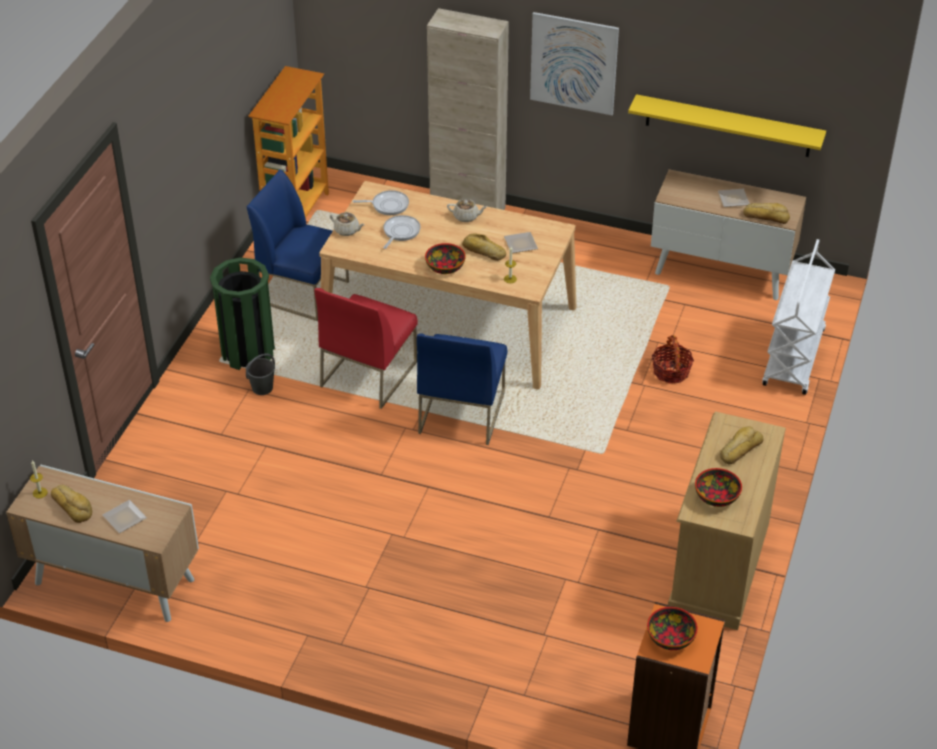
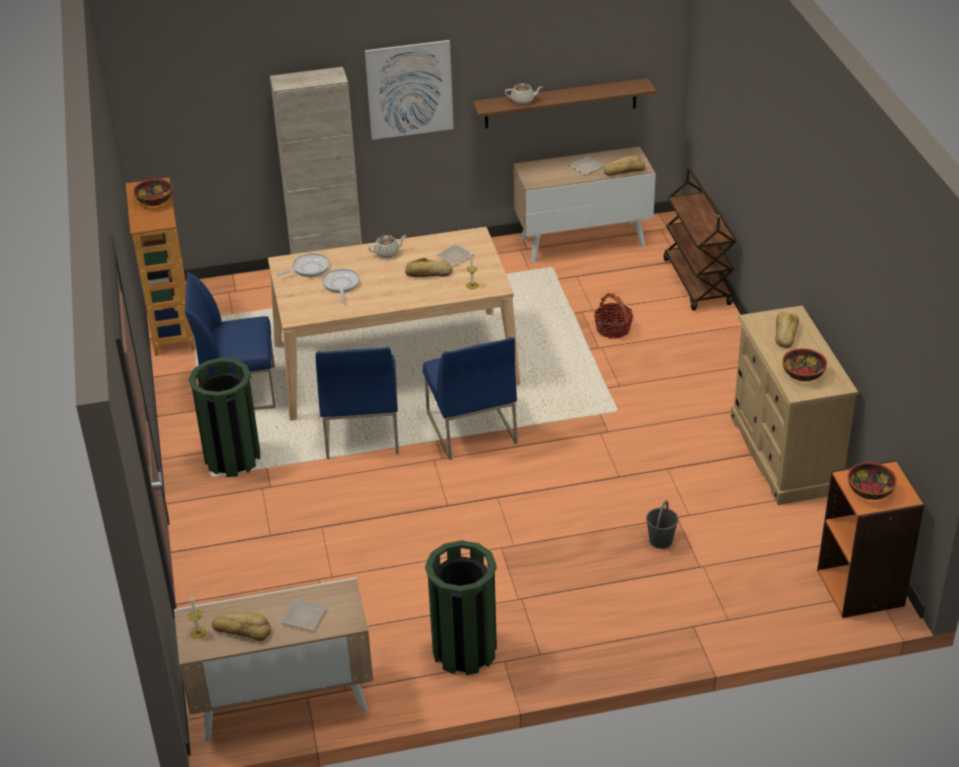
camera: 30 degrees left, 5 degrees down
(262, 388) = (273, 482): grey bucket -> grey bucket (660, 541)
(284, 610) = (464, 651): none -> green trash can
(347, 230) = (291, 301): beige teapot -> beige teapot (523, 100)
(368, 373) = (361, 431): red chair -> blue chair
(445, 267) = (407, 297): bowl -> bowl (154, 200)
(728, 126) = (560, 103): yellow shelf -> brown shelf
(794, 358) = (697, 282): white cart -> brown cart

